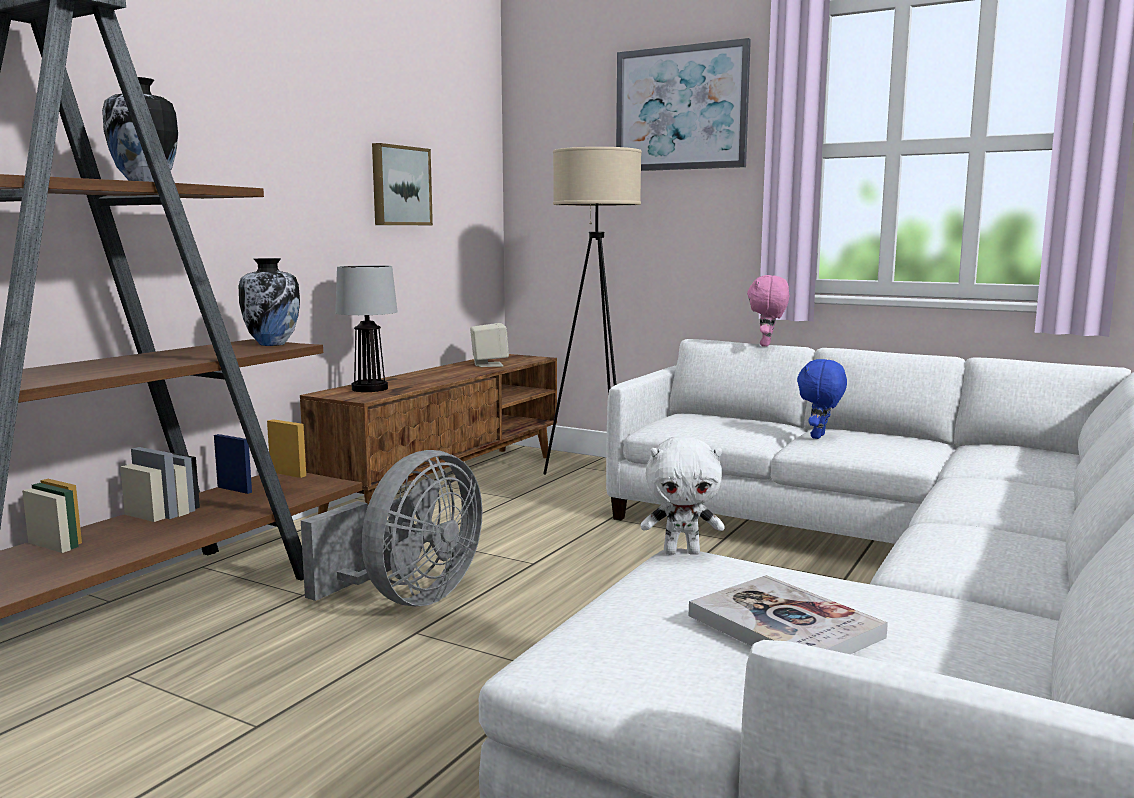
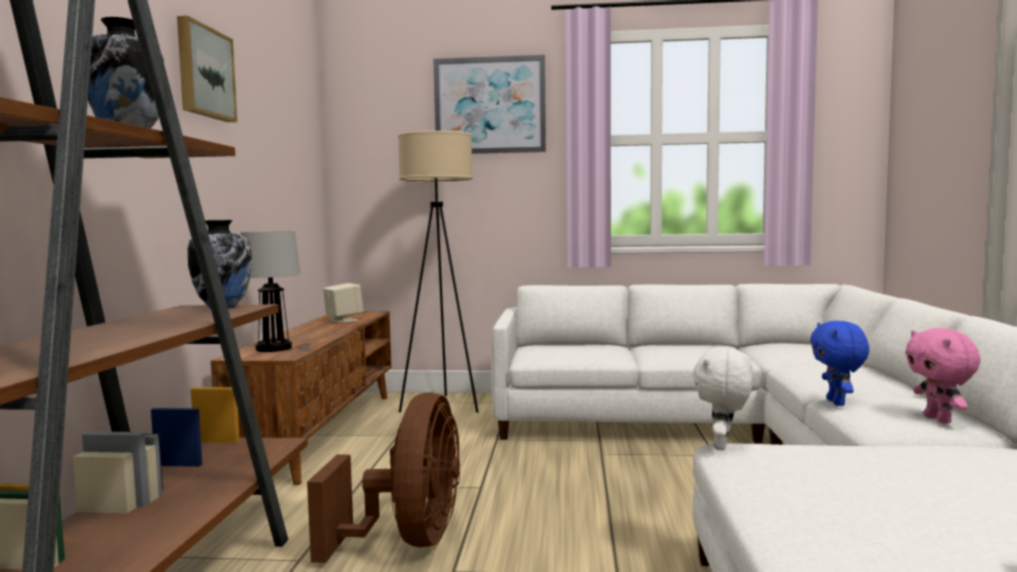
camera: 25 degrees left, 5 degrees down
(399, 186) = (267, 160): picture -> picture (204, 72)
(408, 598) = (408, 541): grey fan -> brown fan
(682, 552) = (723, 446): white plush toy -> white plush toy turned 135 degrees clockwise
(767, 345) = (589, 286): pink plush toy -> pink plush toy (939, 420)
(784, 626) = (914, 485): book -> none
(819, 437) = (658, 351): blue plush toy -> blue plush toy (837, 403)

